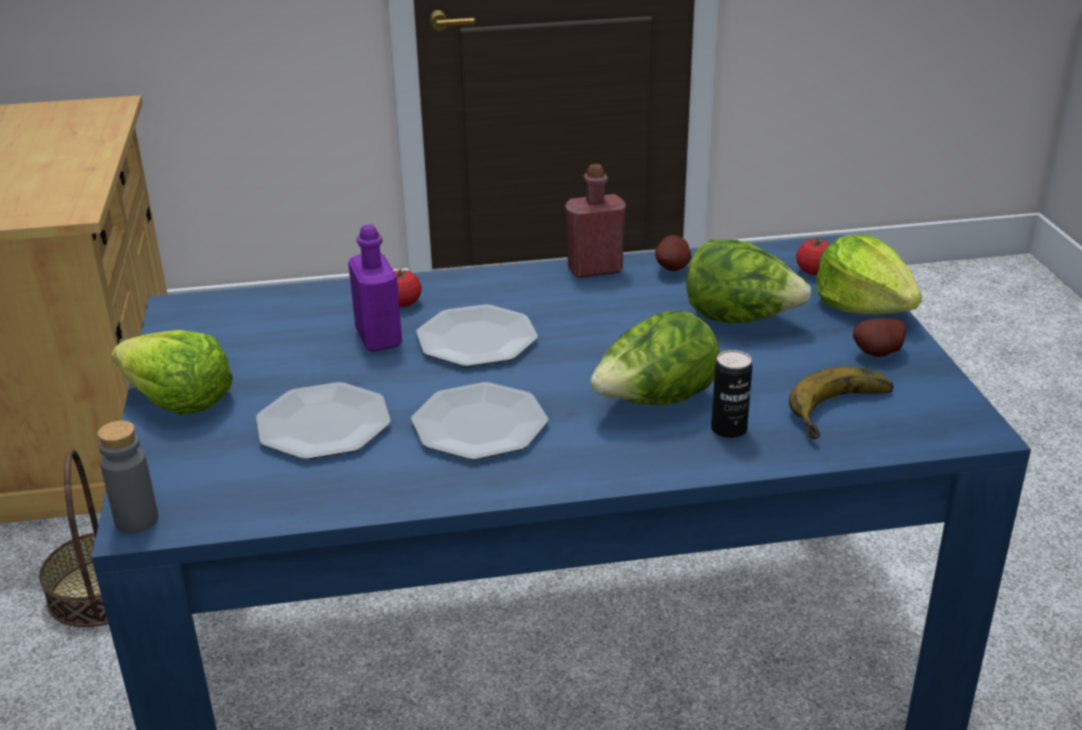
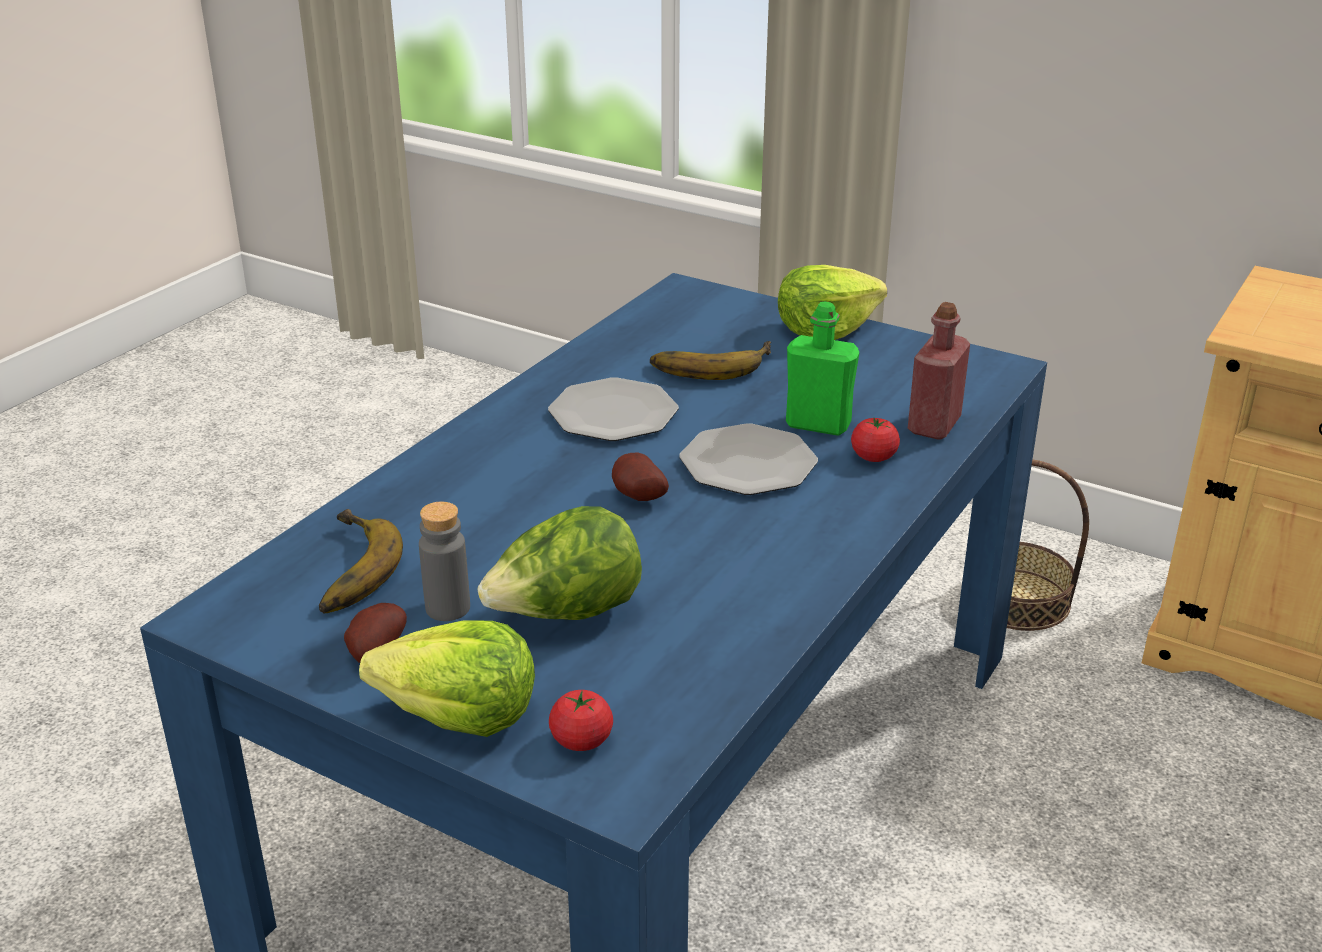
camera: 130 degrees right, 0 degrees up
(137, 520) = (689, 288): grey bottle -> grey bottle (448, 608)
(324, 424) = (710, 364): plate -> banana
(378, 338) = (818, 424): purple bottle -> green bottle
(595, 269) = (804, 589): red bottle -> red bottle (934, 425)
(655, 402) = (517, 493): lettuce -> none
(673, 269) = (734, 641): potato -> potato (637, 497)
(728, 429) = (427, 503): can -> none

